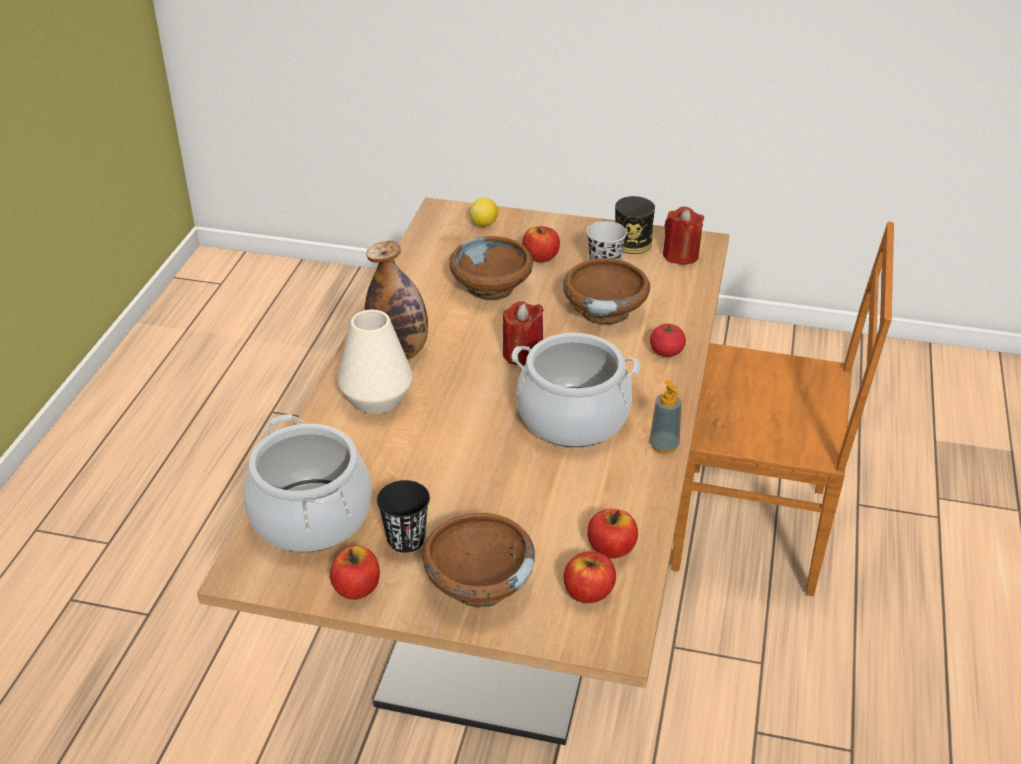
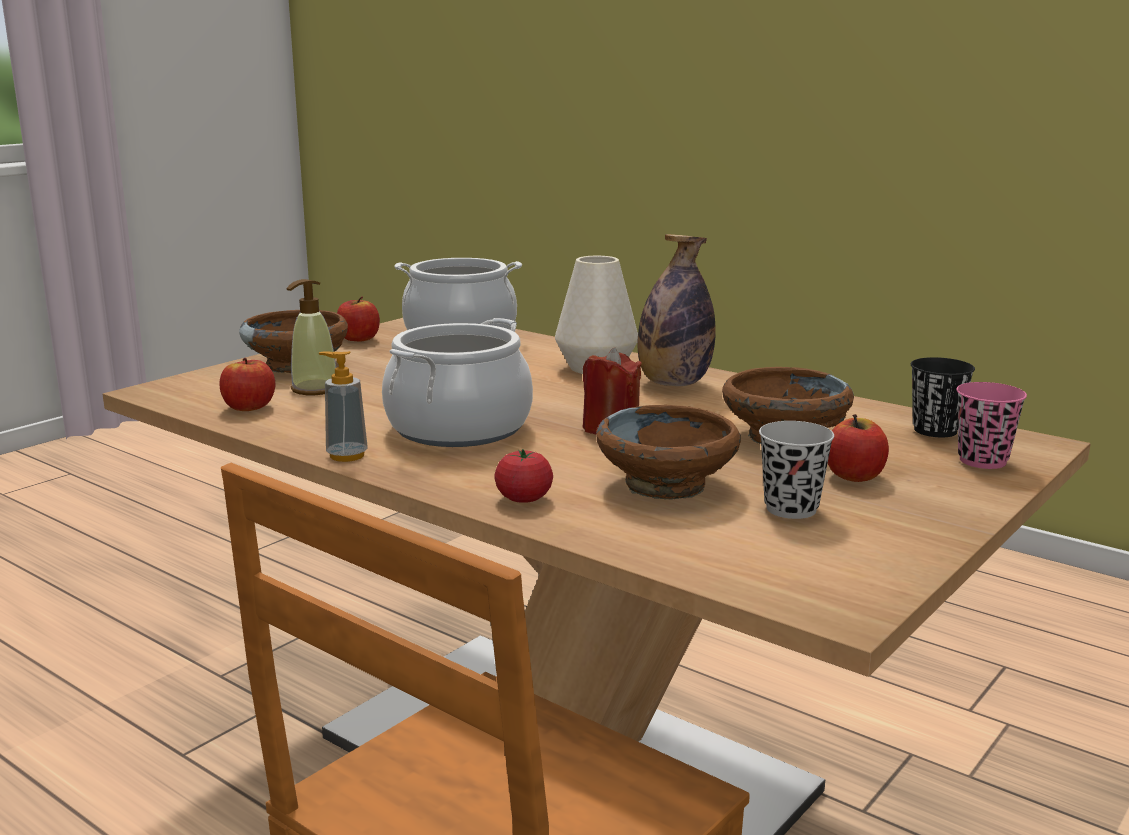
camera: 115 degrees right, 20 degrees down
(406, 539) = (386, 355): black cup -> black cup (935, 430)
(484, 224) = (982, 461): lemon -> pink cup
(540, 534) = (314, 389): none -> soap dispenser
(588, 592) = (219, 392): apple -> none
(632, 243) = (870, 547): can -> none
(680, 255) = (802, 577): red candle -> none

